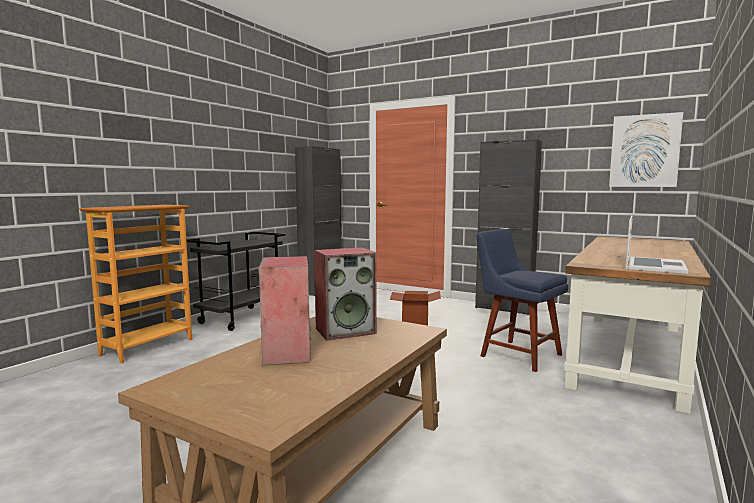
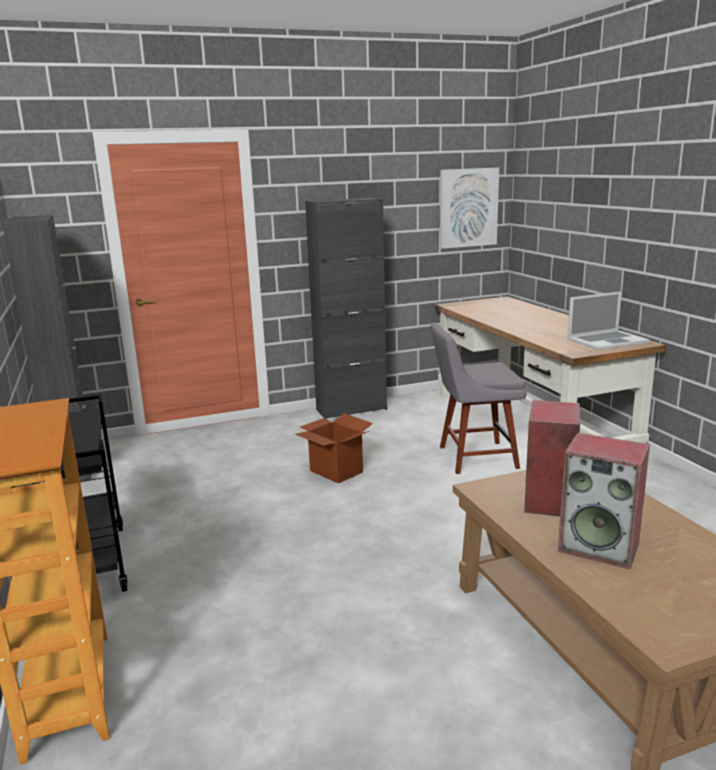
camera: 50 degrees left, 10 degrees up
(517, 354) = (473, 457): blue chair -> grey chair
(653, 265) = (607, 340): laptop -> laptop turned 90 degrees clockwise

